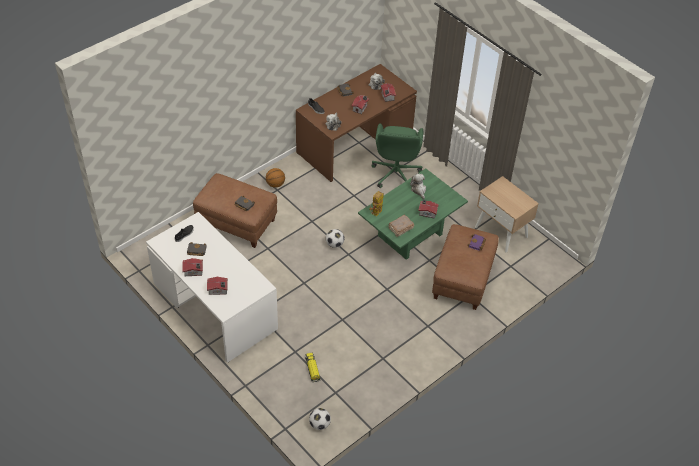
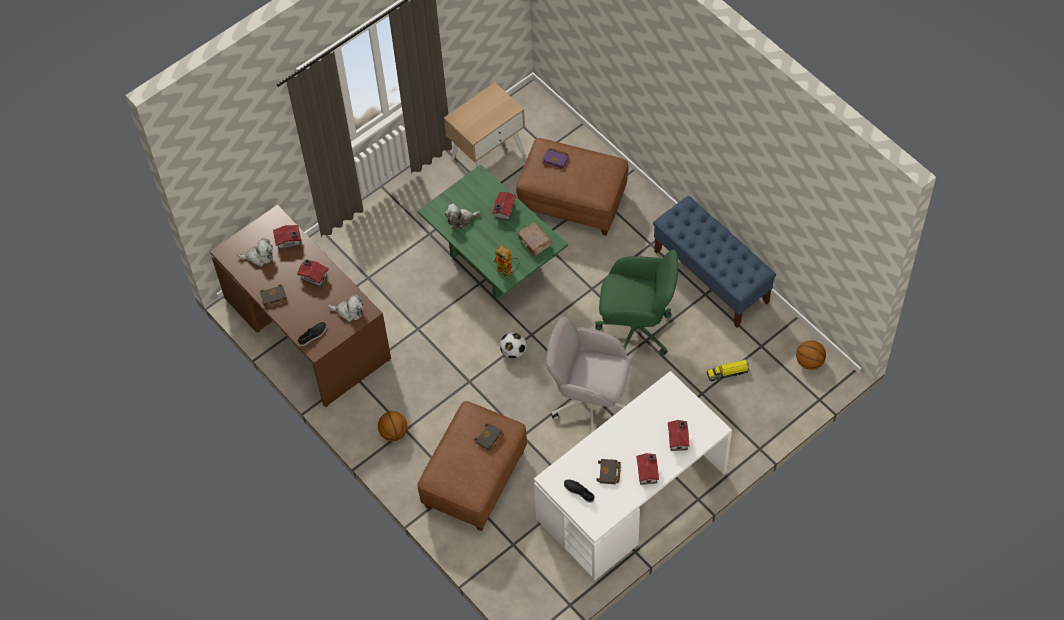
camera: 85 degrees left, 10 degrees up
(290, 284) = (589, 404): none -> grey office chair
(319, 424) = (809, 362): football -> basketball
(395, 175) = (376, 276): green office chair -> green office chair (636, 331)
(398, 363) = (711, 277): none -> blue bench

